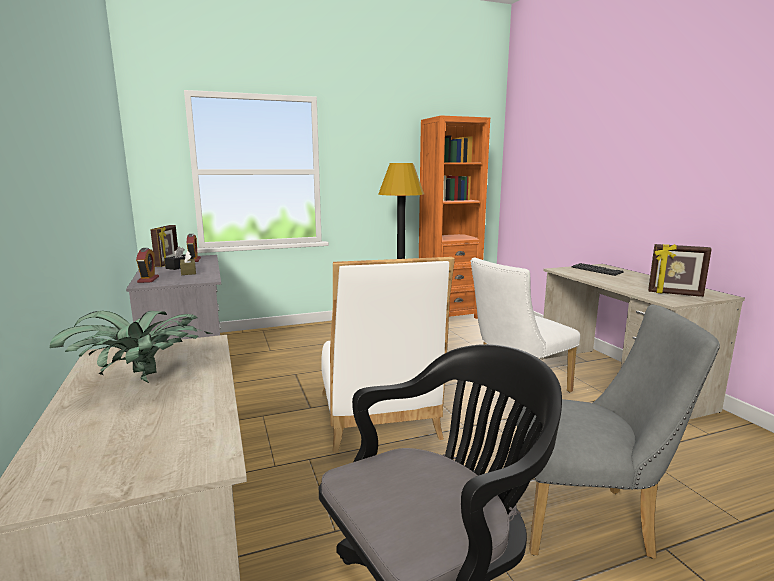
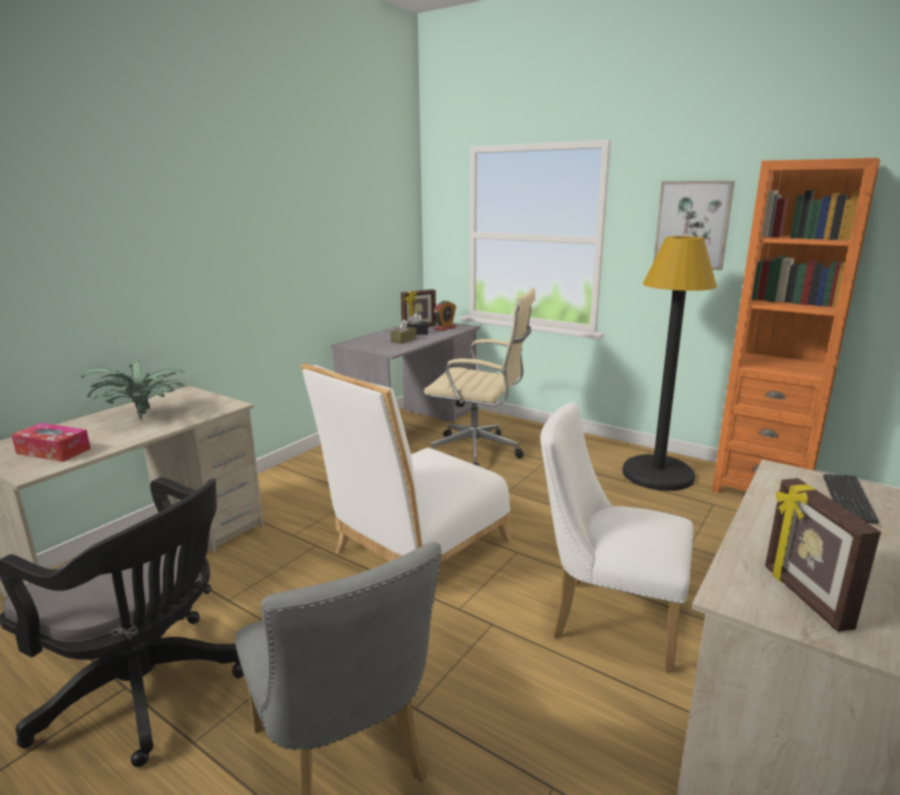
camera: 55 degrees right, 5 degrees up
(148, 279) = (362, 340): alarm clock -> none
(154, 442) = (53, 451): none -> tissue box
(284, 355) = (479, 452): none -> beige office chair
(379, 158) = (692, 225): none -> picture

